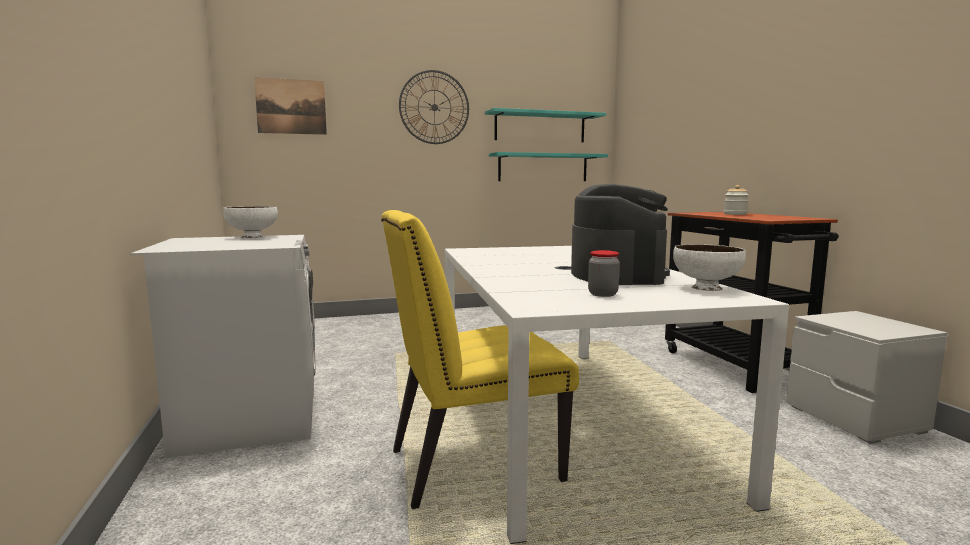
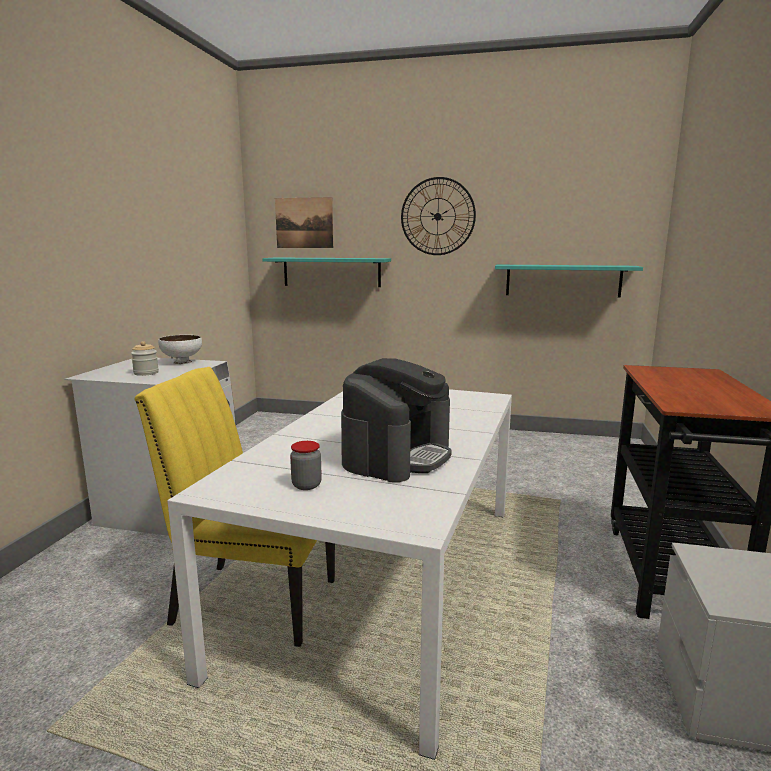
camera: 30 degrees right, 5 degrees up
(540, 127) = (562, 233): turquoise shelf -> turquoise shelf (331, 272)
(705, 288) = (425, 499): white bowl -> none
(735, 214) = (693, 382): jar -> jar (146, 373)

